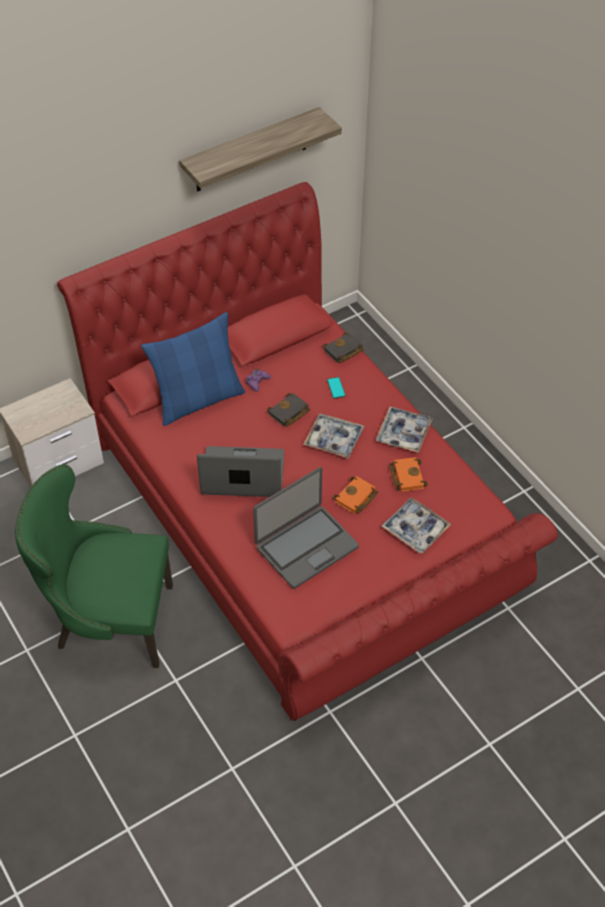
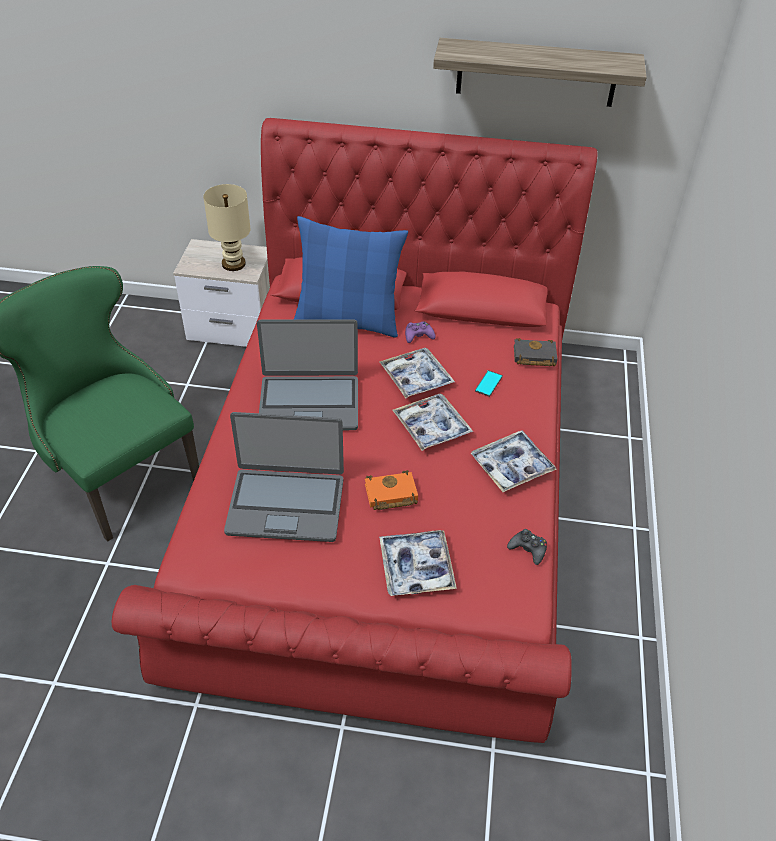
camera: 40 degrees right, 5 degrees down
(58, 409) = (233, 264): none -> beige table lamp
(243, 475) = (309, 403): laptop -> laptop turned 135 degrees clockwise
(288, 413) = (416, 378): black book -> tray
(406, 476) = (467, 508): orange book -> none
(460, 476) = (528, 549): none -> black game controller

